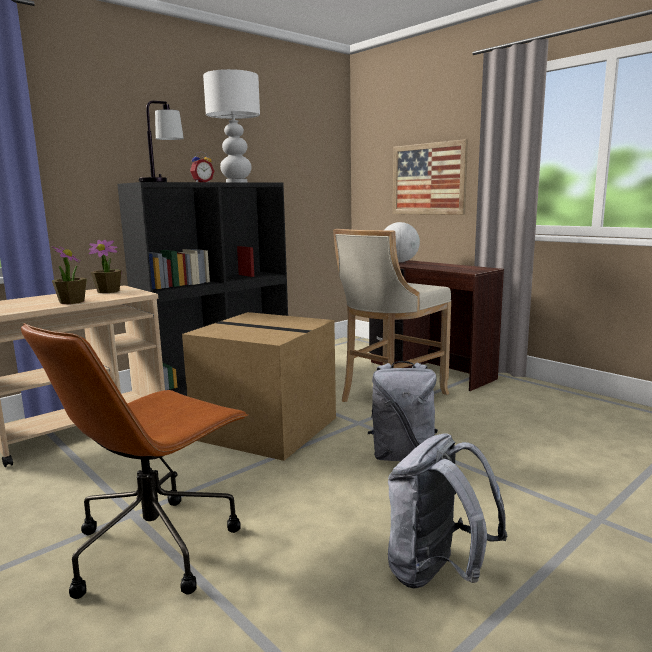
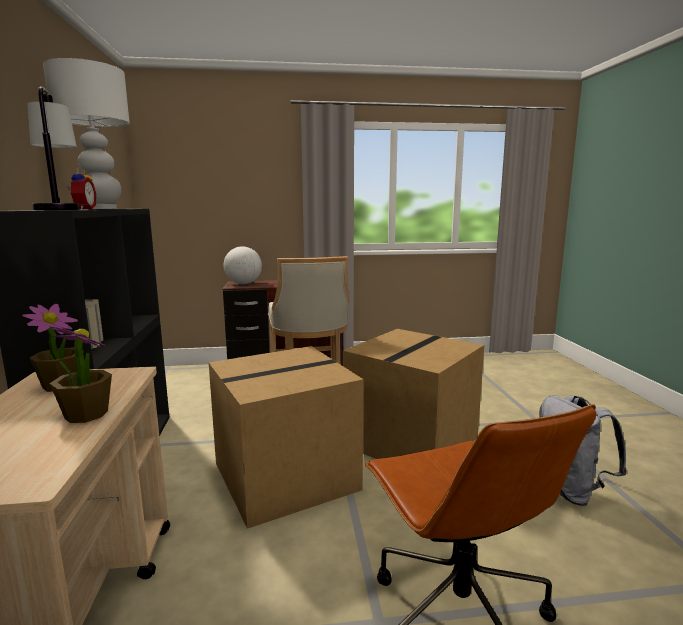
camera: 55 degrees left, 0 degrees up
(402, 456) = (410, 440): grey backpack -> cardboard box
(428, 179) = (242, 205): picture -> none

